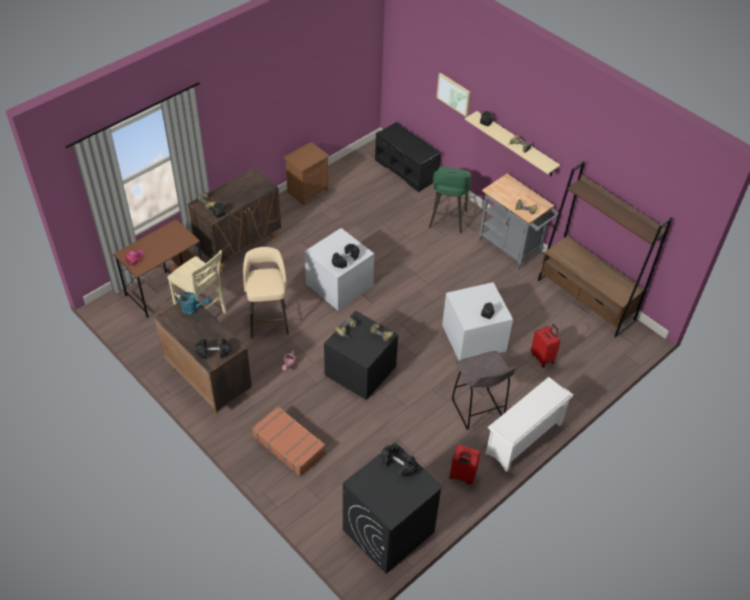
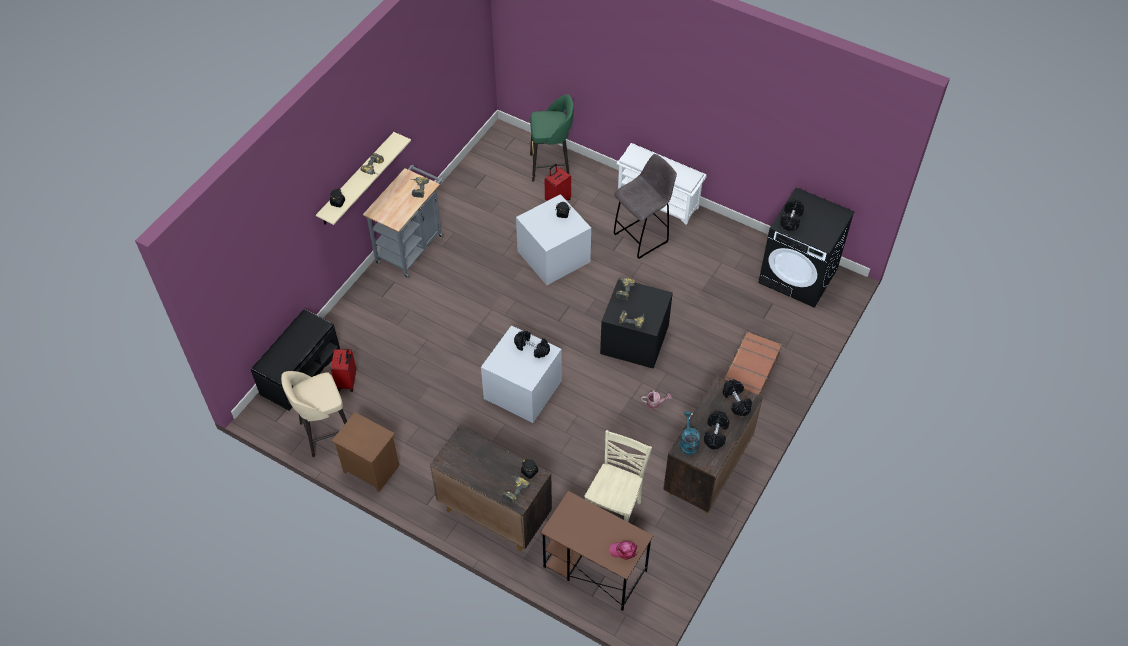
camera: 105 degrees left, 5 degrees up
(190, 329) = (715, 434): none -> black dumbbell
(268, 320) = (601, 442): beige stool -> beige stool (325, 433)
(447, 220) = (383, 312): green stool -> green stool (551, 167)
(454, 94) = (290, 240): picture -> none
(462, 476) = (718, 236): red suitcase -> red suitcase (347, 381)
(585, 300) = (469, 178): brown bookcase -> none

